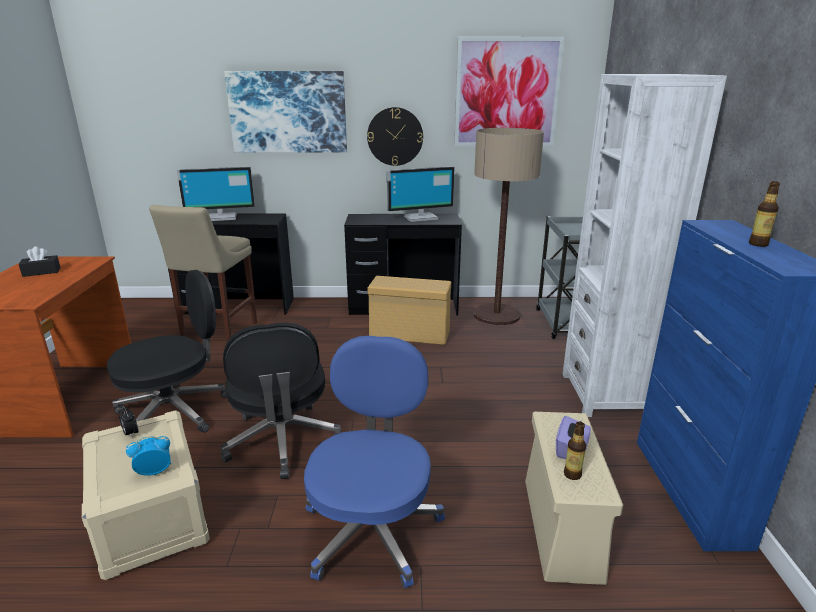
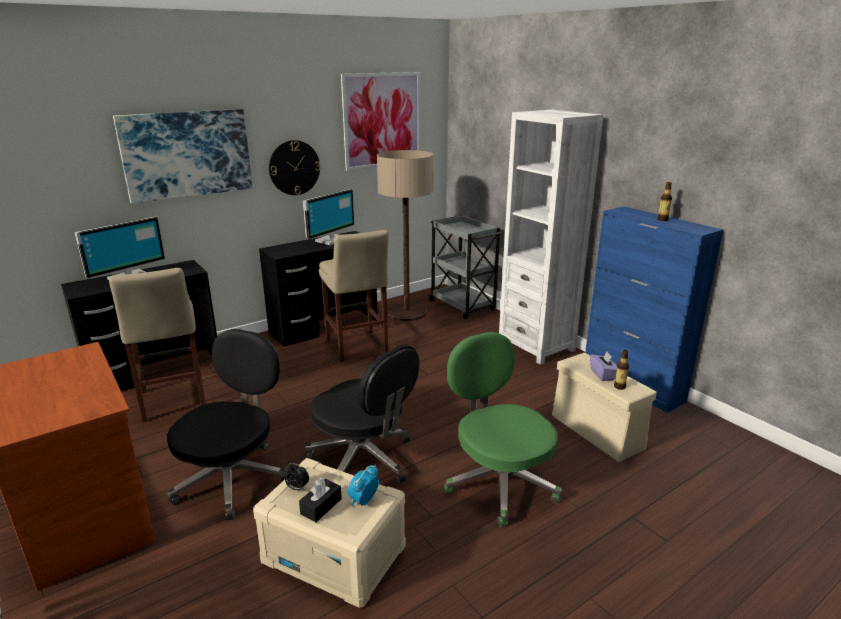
camera: 35 degrees left, 0 degrees up
(41, 272) = (45, 378): black tissue box -> black tissue box (321, 506)
(372, 528) = (499, 482): blue office chair -> green office chair
(408, 334) = (357, 347): beige storage box -> beige stool

